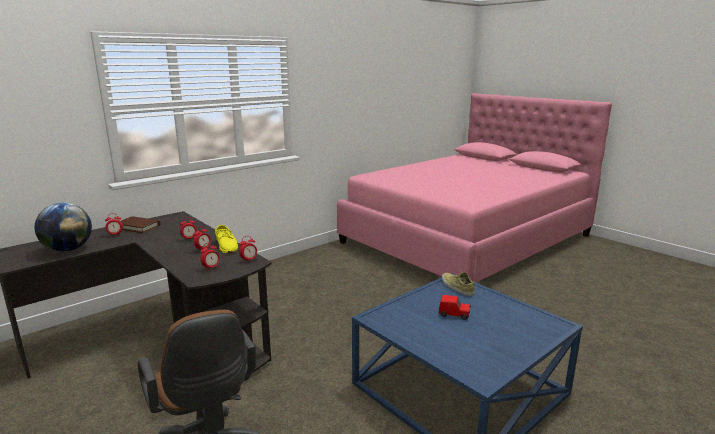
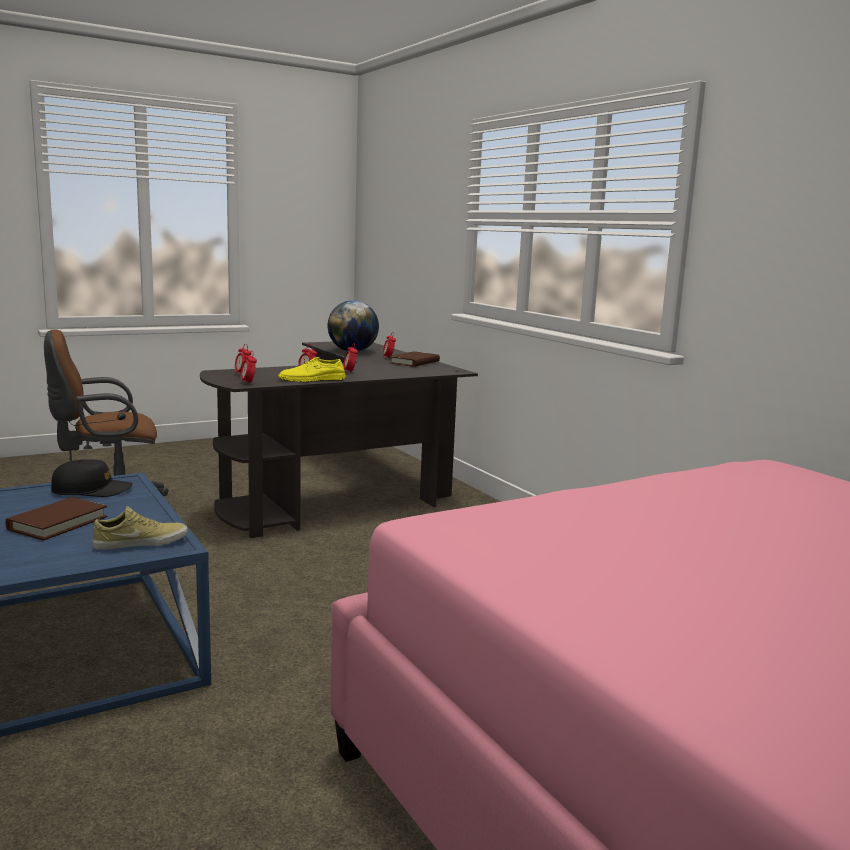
camera: 100 degrees right, 5 degrees down
(398, 322) = (91, 490): none -> black cap
(454, 314) = (58, 523): red toy car -> brown book

